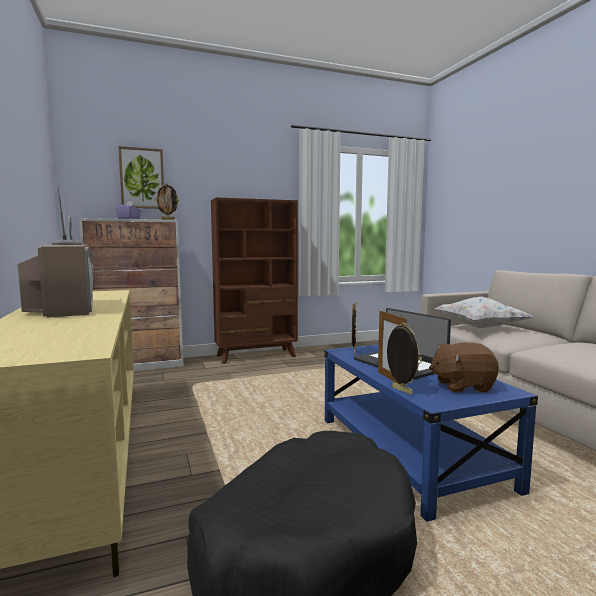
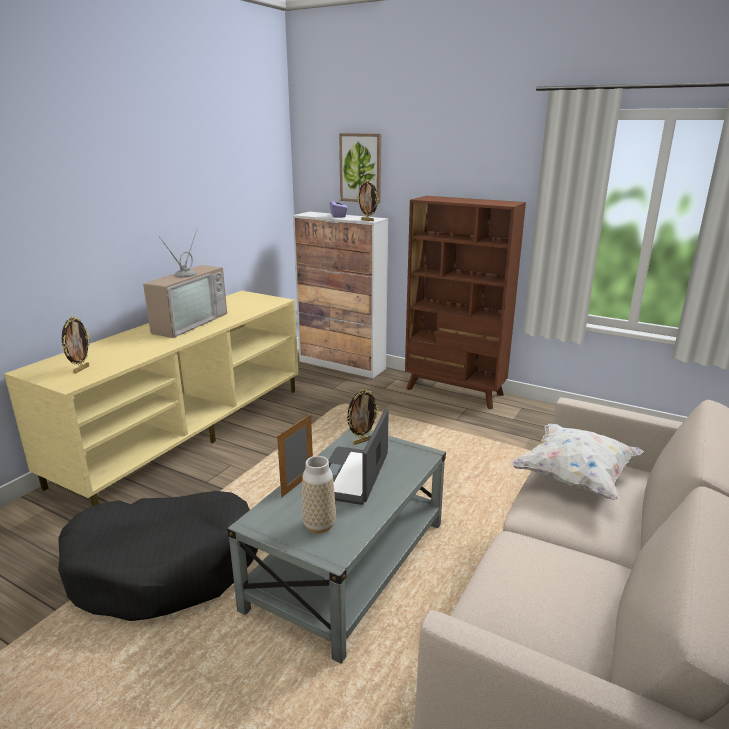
camera: 50 degrees right, 15 degrees up
(401, 391) = (269, 499): picture frame -> picture frame (81, 369)
(409, 452) = (348, 565): blue coffee table -> grey coffee table
(462, 386) = (319, 525): brown plush toy -> vase

